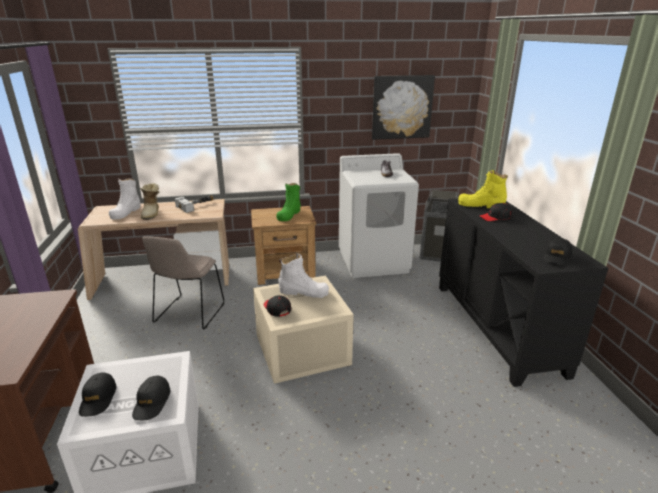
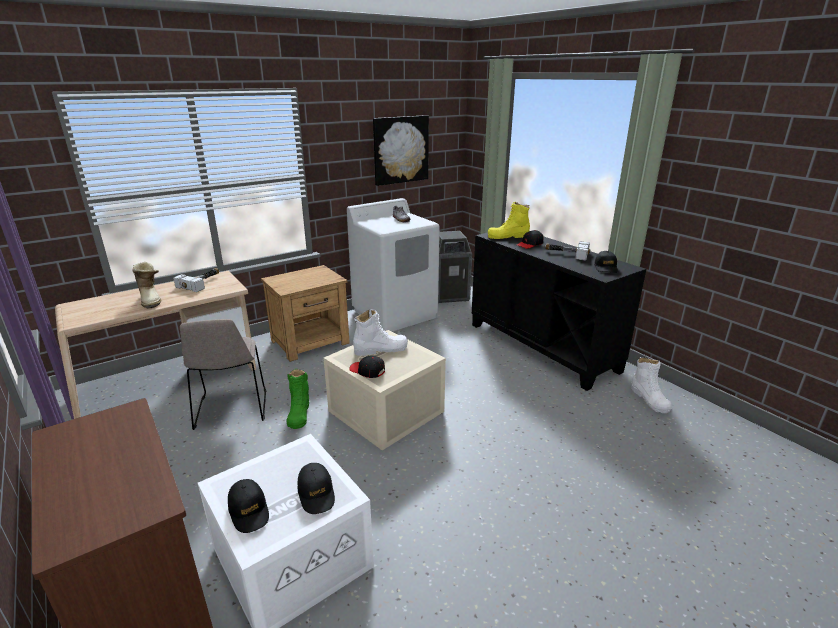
camera: 25 degrees left, 0 degrees up
(126, 212) = (112, 304): white boot -> white boot (649, 399)
(289, 214) = (310, 277): green boot -> green boot (299, 413)
(526, 234) = (566, 254): none -> hammer

